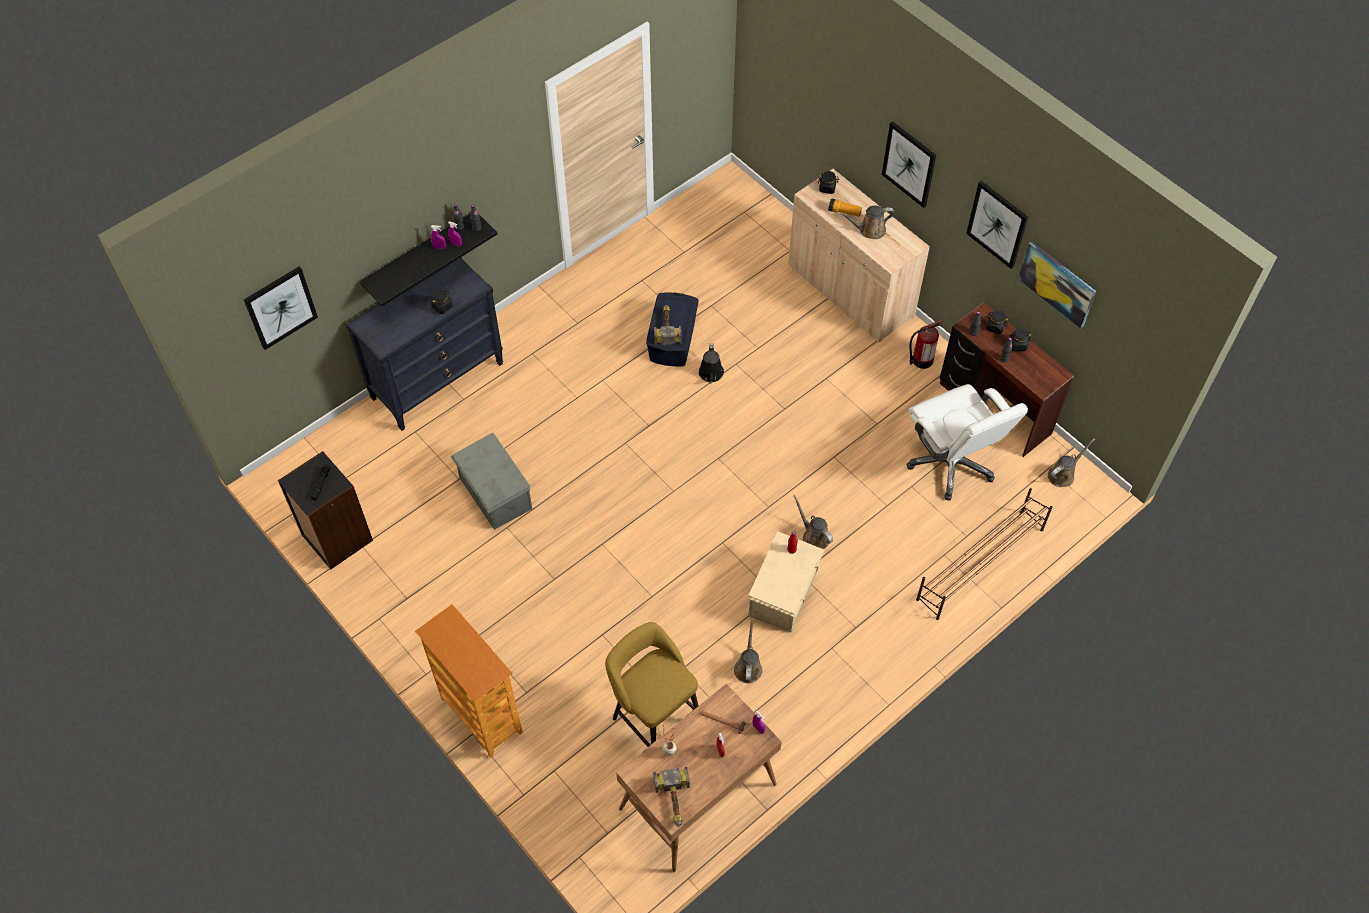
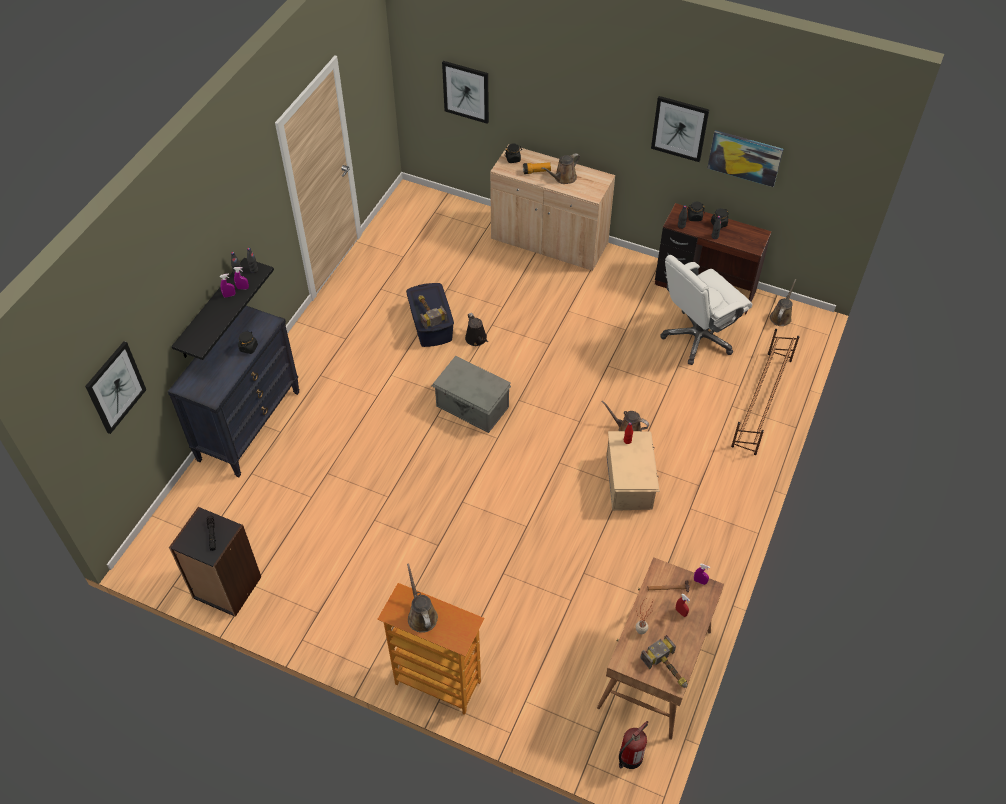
camera: 25 degrees left, 5 degrees down
(495, 494) = (349, 497): grey storage box -> grey storage box (472, 407)
(653, 716) = (582, 620): yellow stool -> none
(748, 667) = (634, 549): brown watering can -> brown watering can (421, 615)
(909, 164) = (585, 109): picture -> picture (466, 91)
(921, 360) = (631, 273): fire extinguisher -> fire extinguisher (629, 758)
(951, 463) = (697, 338): white office chair -> white office chair turned 105 degrees clockwise

